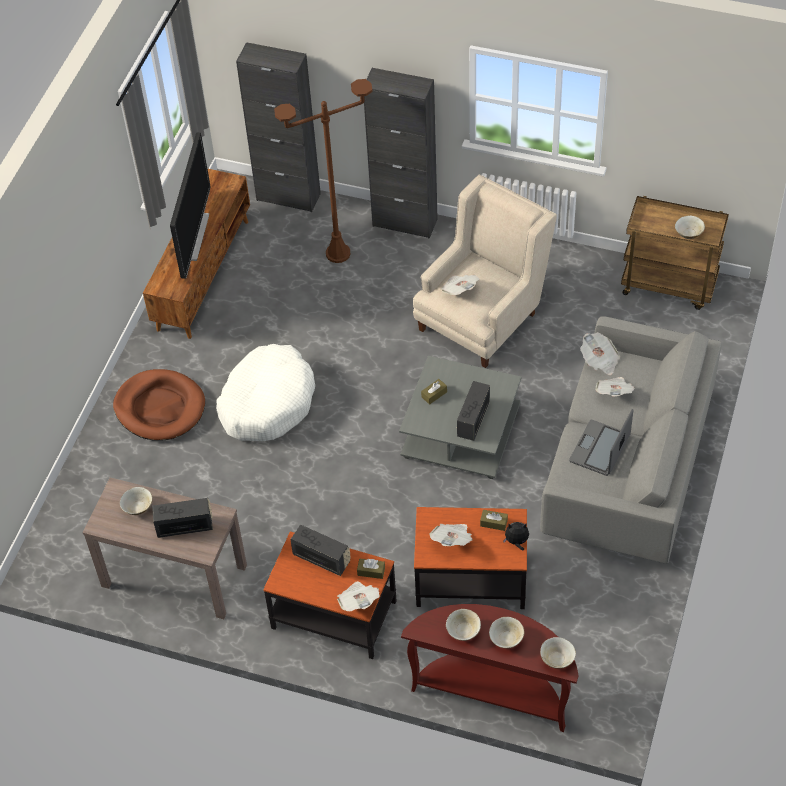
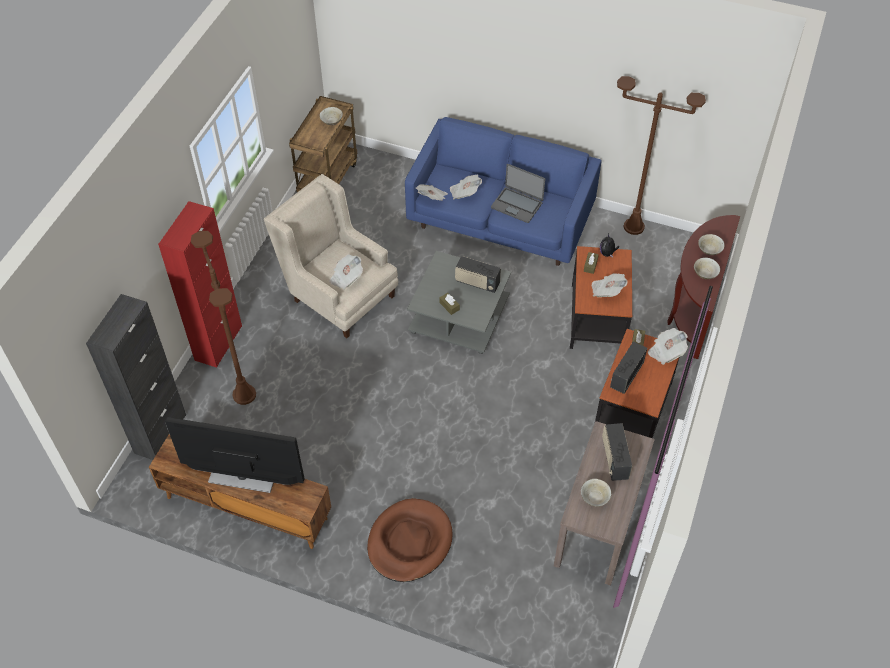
camera: 90 degrees left, 0 degrees up
(267, 402) = (412, 452): white dog bed -> none
(405, 222) = (218, 343): black cabinet -> red cabinet
(557, 659) = (723, 224): beige bowl -> none
(627, 469) = (501, 220): grey sofa -> blue sofa
(638, 624) = (633, 227): none -> brown floor lamp

